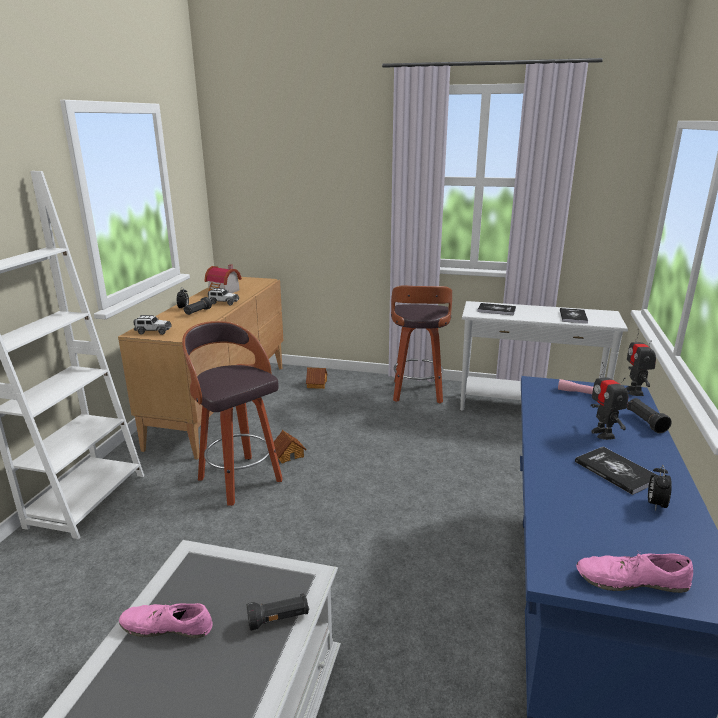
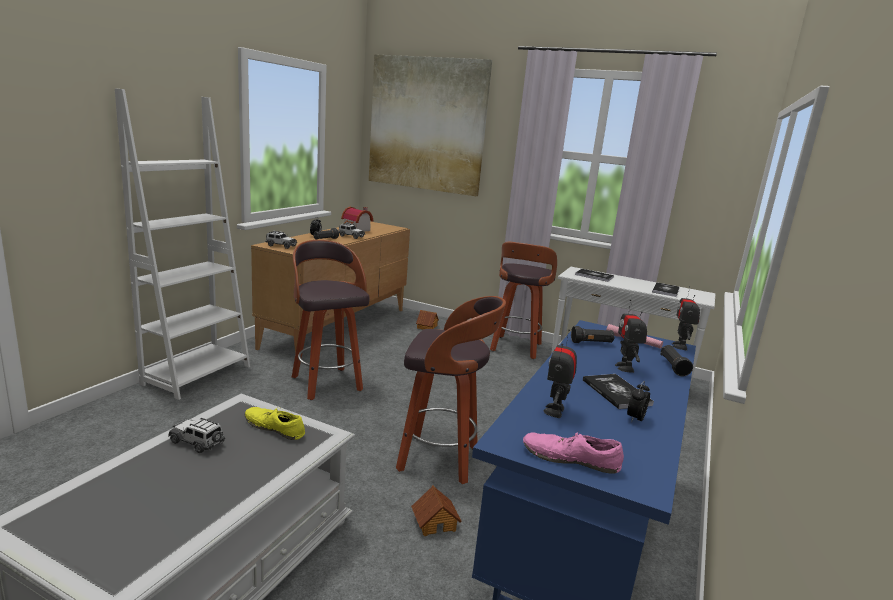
camera: 10 degrees right, 5 degrees down
(167, 626) = (197, 442): pink shoe -> toy car
(246, 581) = (275, 428): none -> yellow shoe
(278, 619) = (286, 456): black flashlight -> black flashlight (591, 343)
(283, 160) = (427, 124): none -> picture
(288, 454) = (376, 373): toy house -> toy house (435, 522)
(400, 550) = (441, 459): none -> stool
(575, 514) = (555, 411): none -> toy robot

